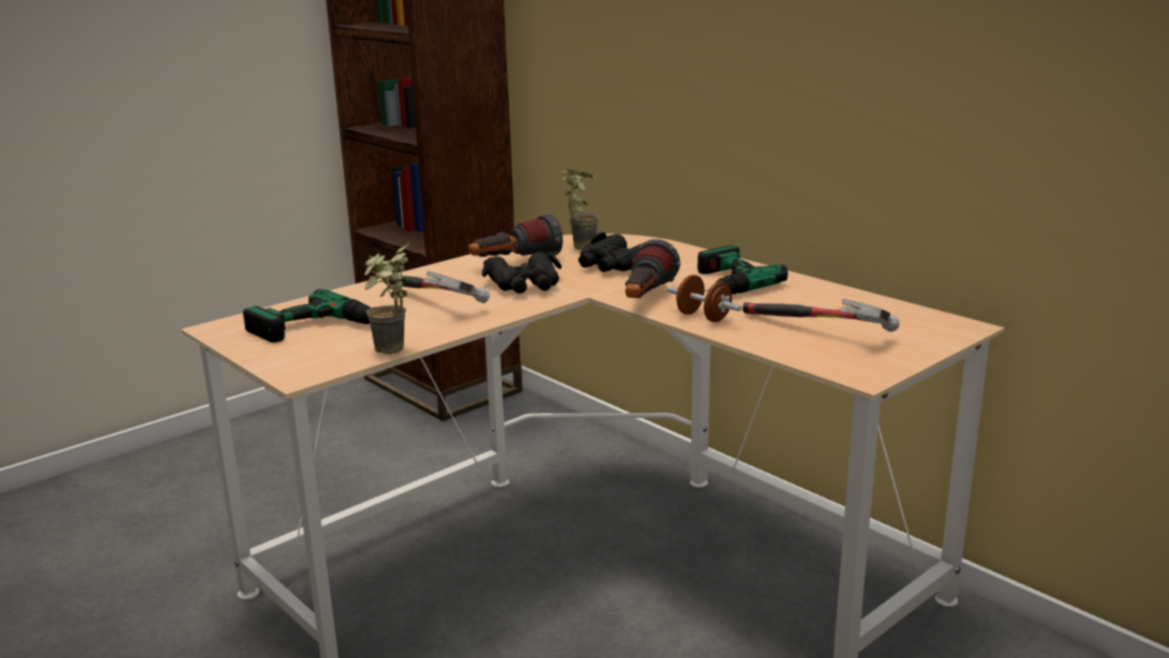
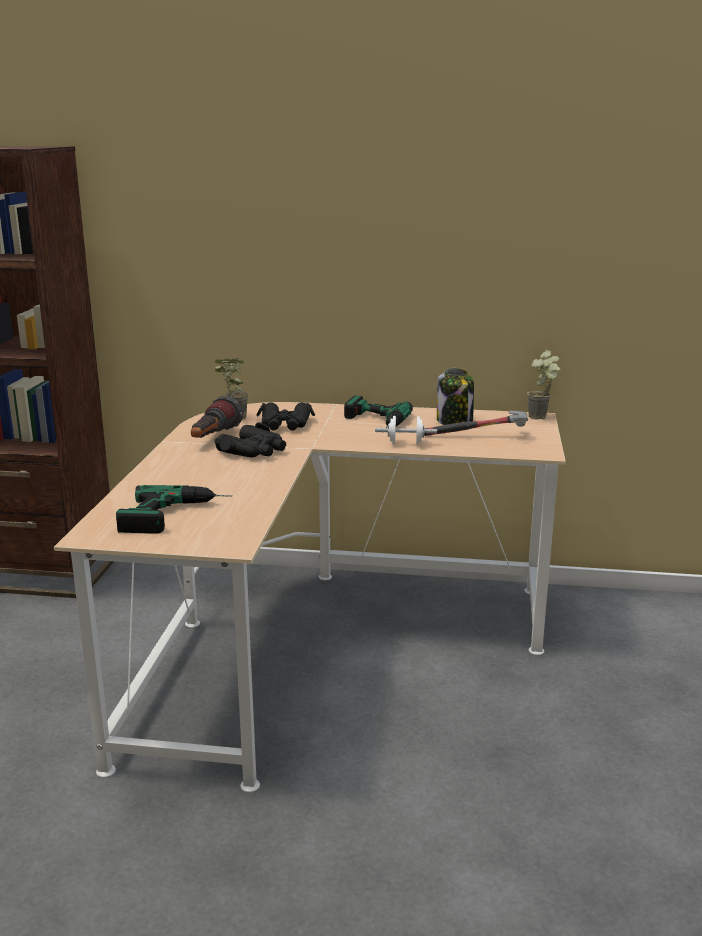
camera: 40 degrees left, 0 degrees up
(391, 353) = (264, 514): potted plant -> potted plant (542, 418)
(430, 302) = (213, 477): hammer -> none
(645, 299) = (350, 441): flashlight -> none
(703, 317) = (405, 443): brown dumbbell -> white dumbbell
(826, 306) = (455, 421): none -> jar

